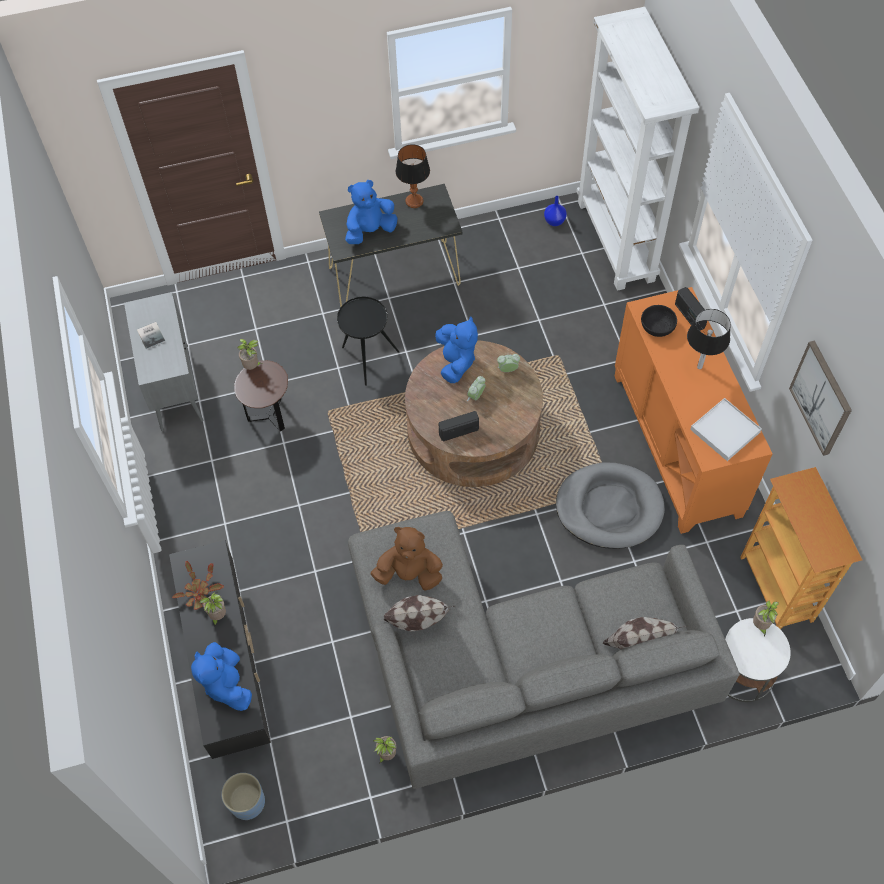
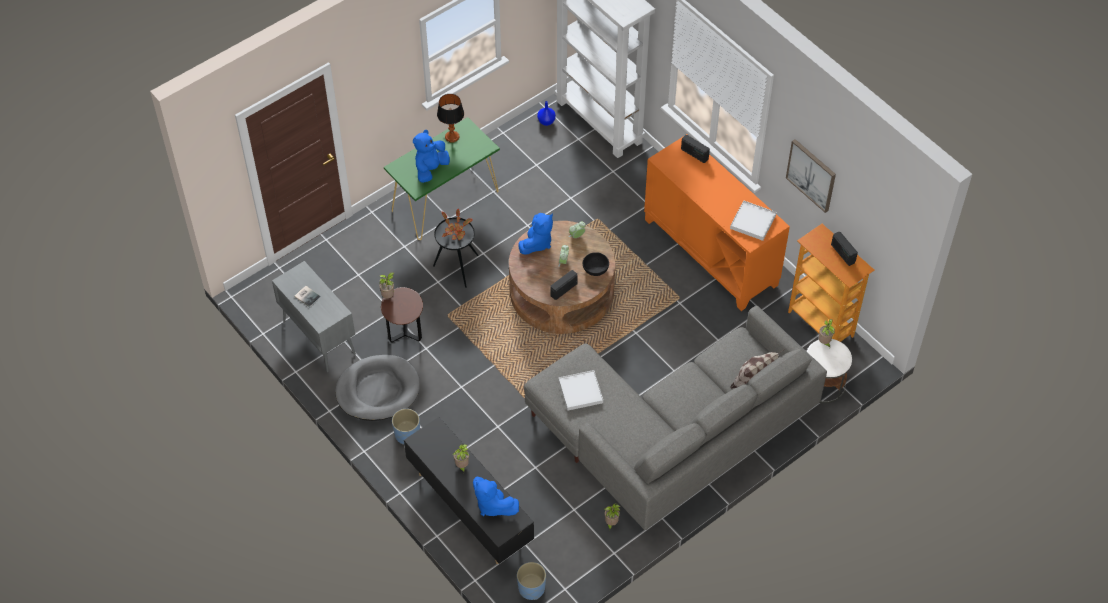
camera: 25 degrees left, 5 degrees down
(199, 592) = (440, 456): potted plant -> potted plant (455, 231)
(207, 541) = (407, 435): none -> blue planter
(395, 276) = (445, 201): black console table -> green console table
(409, 574) = (580, 391): brown plush toy -> white tray
(419, 624) = (604, 420): pillow -> none
(456, 362) = (537, 243): blue plush toy -> blue plush toy turned 60 degrees clockwise
(609, 508) = (684, 311): grey dog bed -> grey dog bed (378, 390)
(657, 327) = (676, 168): black bowl -> black bowl (595, 269)
(699, 367) = (717, 186): black table lamp -> none
(826, 520) = (842, 253): none -> radio

